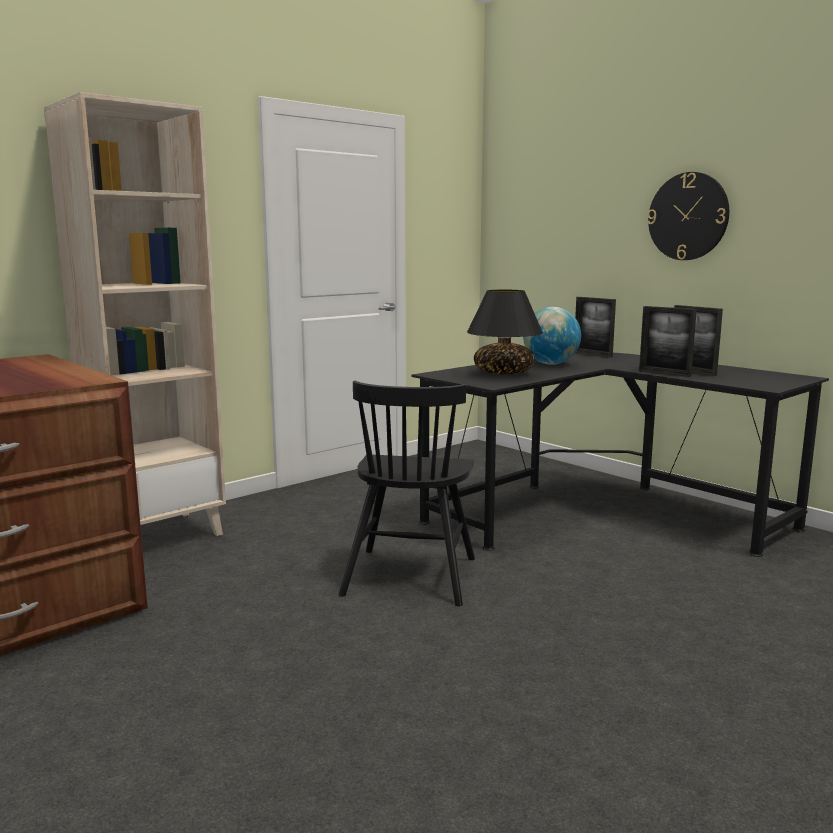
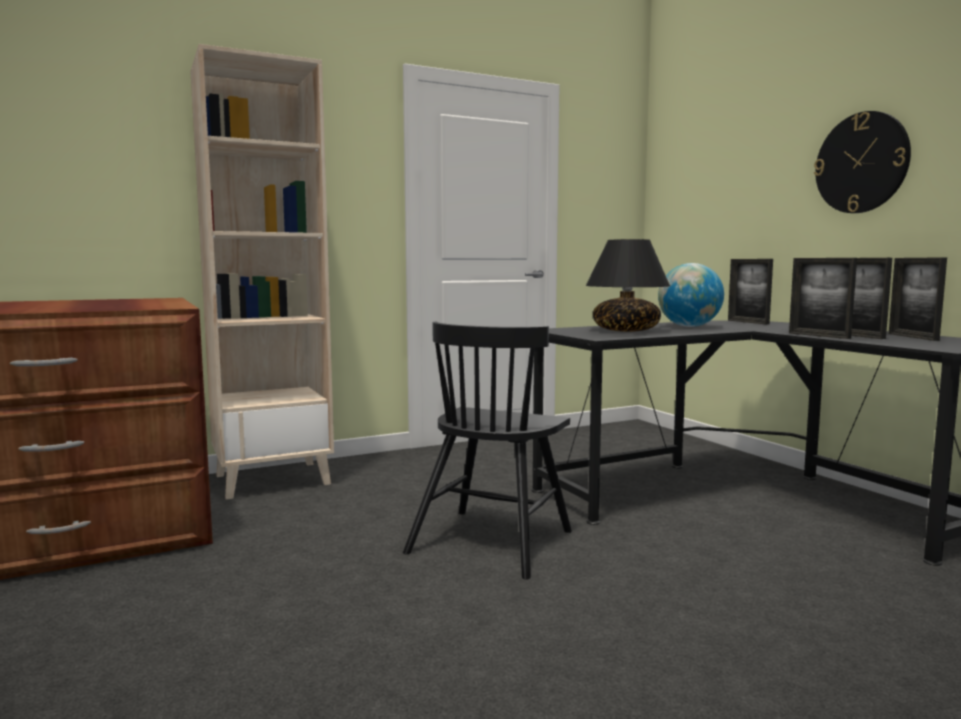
camera: 15 degrees right, 5 degrees down
(734, 372) = (912, 337): none -> picture frame

